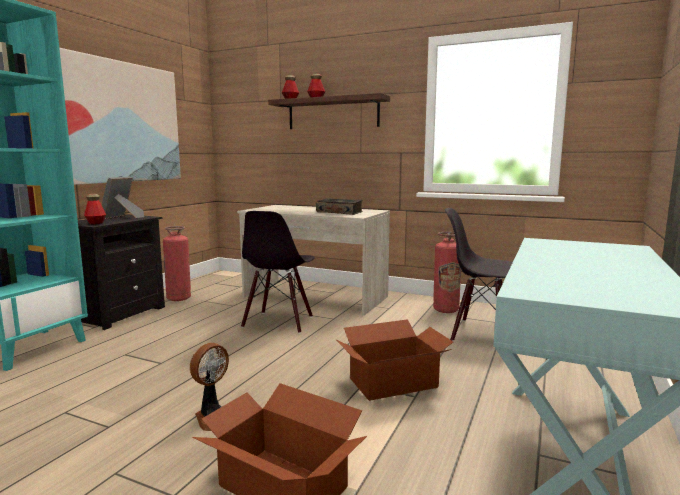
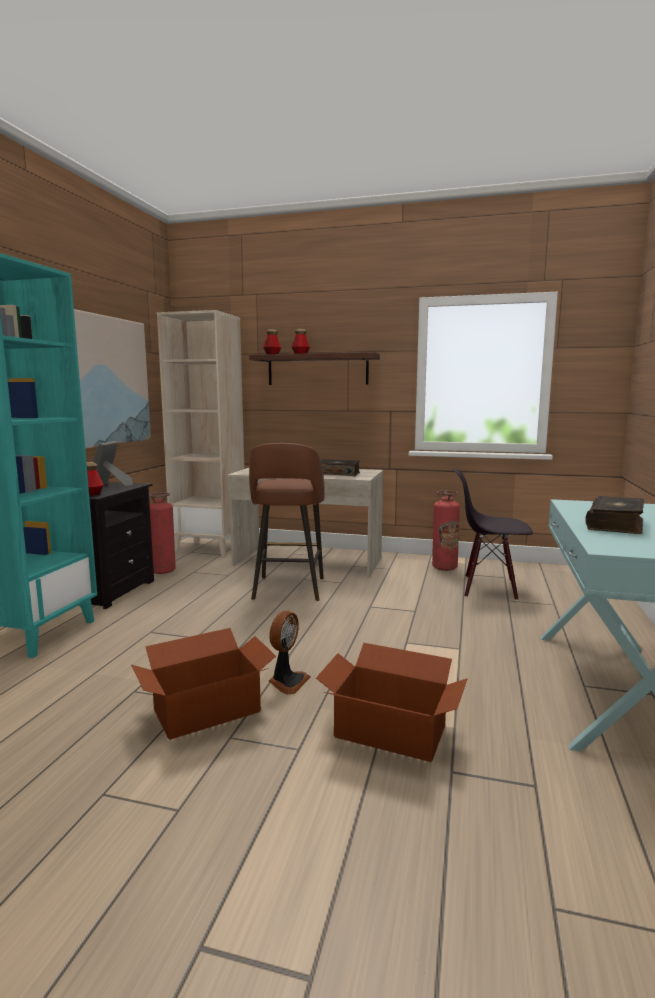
camera: 10 degrees left, 0 degrees up
(235, 280) = (210, 547): none -> beige bookcase
(279, 322) = (288, 589): black chair -> brown stool
(394, 383) = (435, 638): cardboard box -> cardboard box (208, 711)
(573, 265) = (616, 524): none -> book

